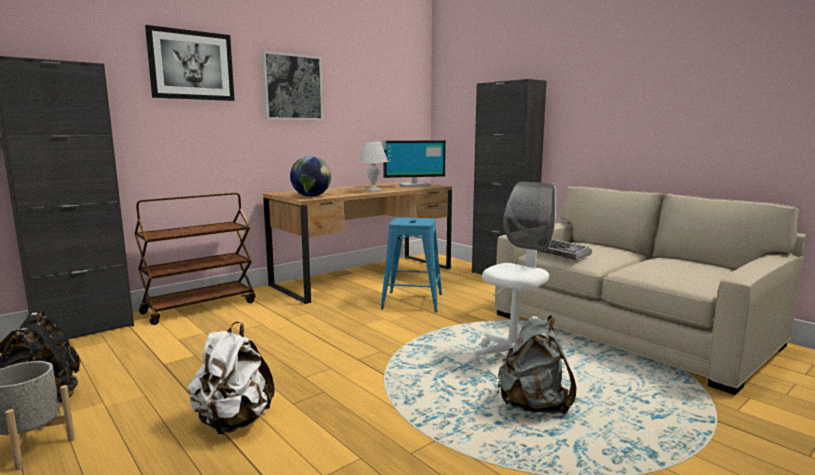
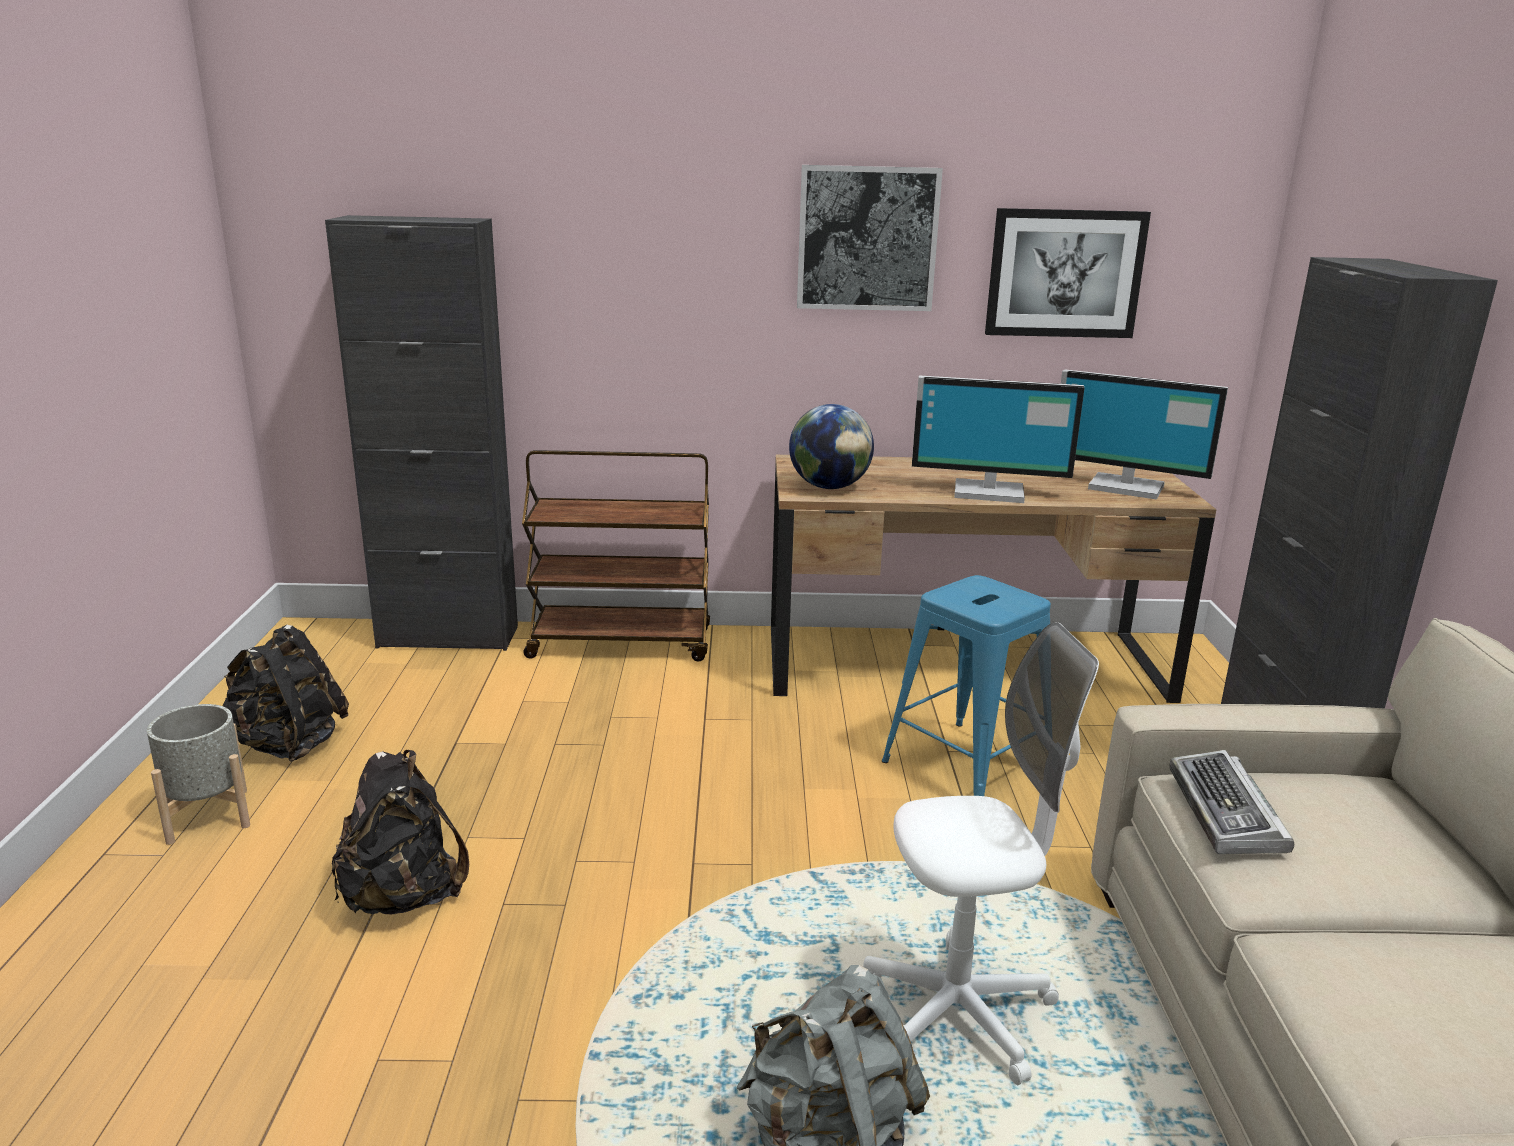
camera: 40 degrees right, 10 degrees up
(191, 65) = (657, 203): picture -> picture (1064, 273)
(233, 422) = (403, 896): white backpack -> black backpack
(373, 191) = (988, 491): white table lamp -> monitor

